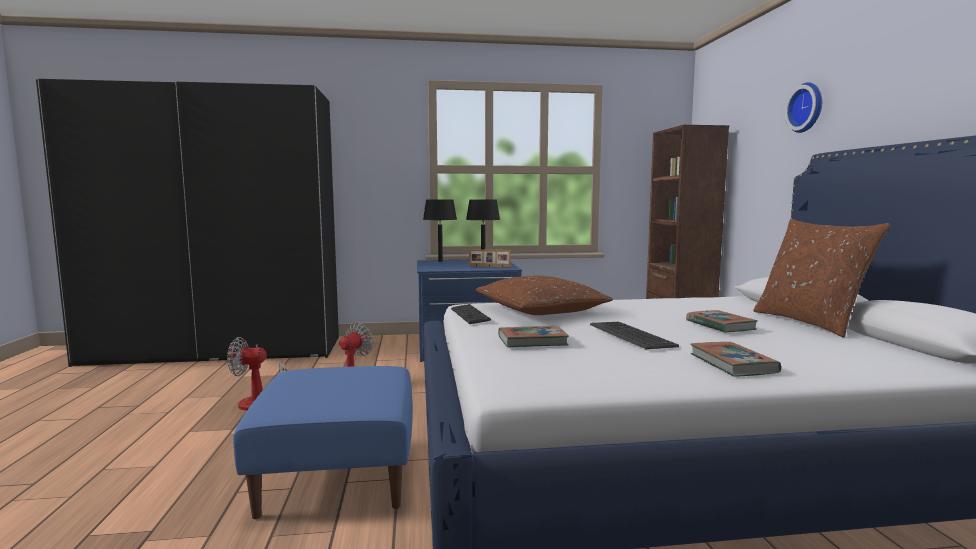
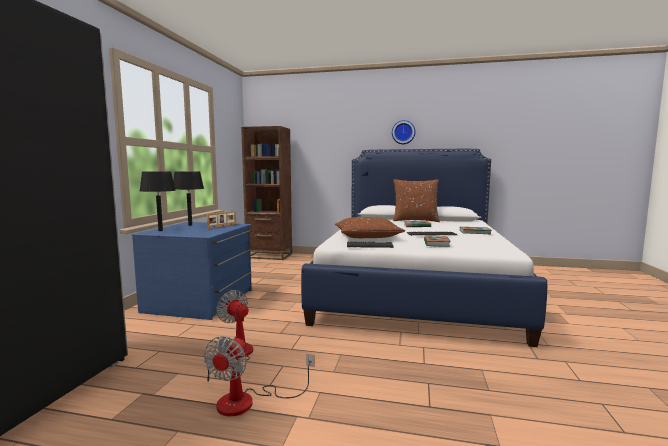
camera: 70 degrees left, 0 degrees up
(338, 475) = (414, 365): blue ottoman -> none
(807, 108) = (346, 127): wall clock -> wall clock (403, 132)

